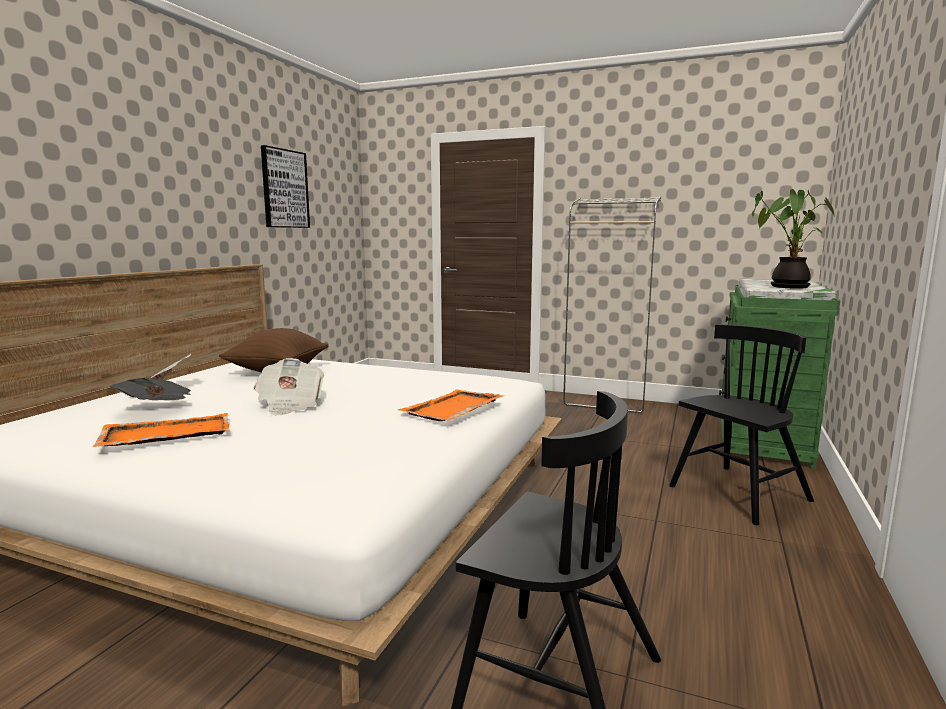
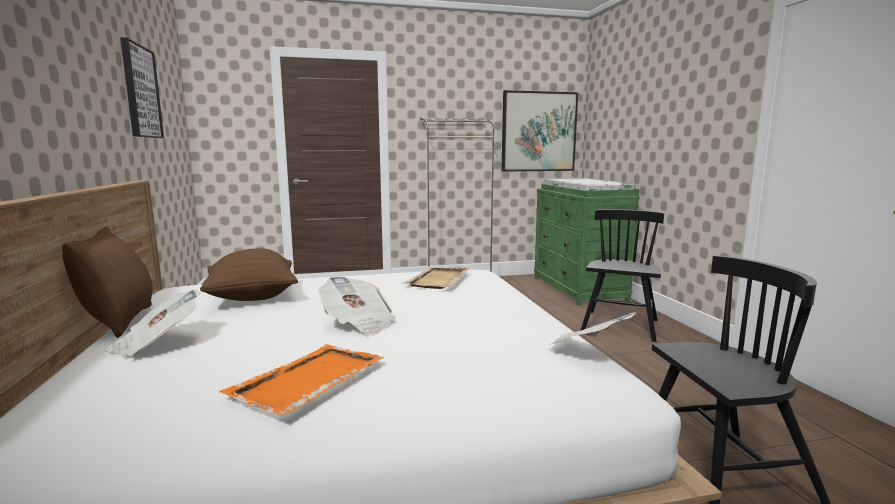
camera: 35 degrees left, 0 degrees up
(157, 409) = (217, 362): newspaper -> newspaper (588, 351)
(181, 373) = (120, 322): none -> brown pillow
(444, 382) = (438, 280): none -> beige tray
(452, 408) = (497, 298): orange tray -> none
(746, 213) = (538, 132): none -> picture
(786, 286) = (597, 182): potted plant -> none

